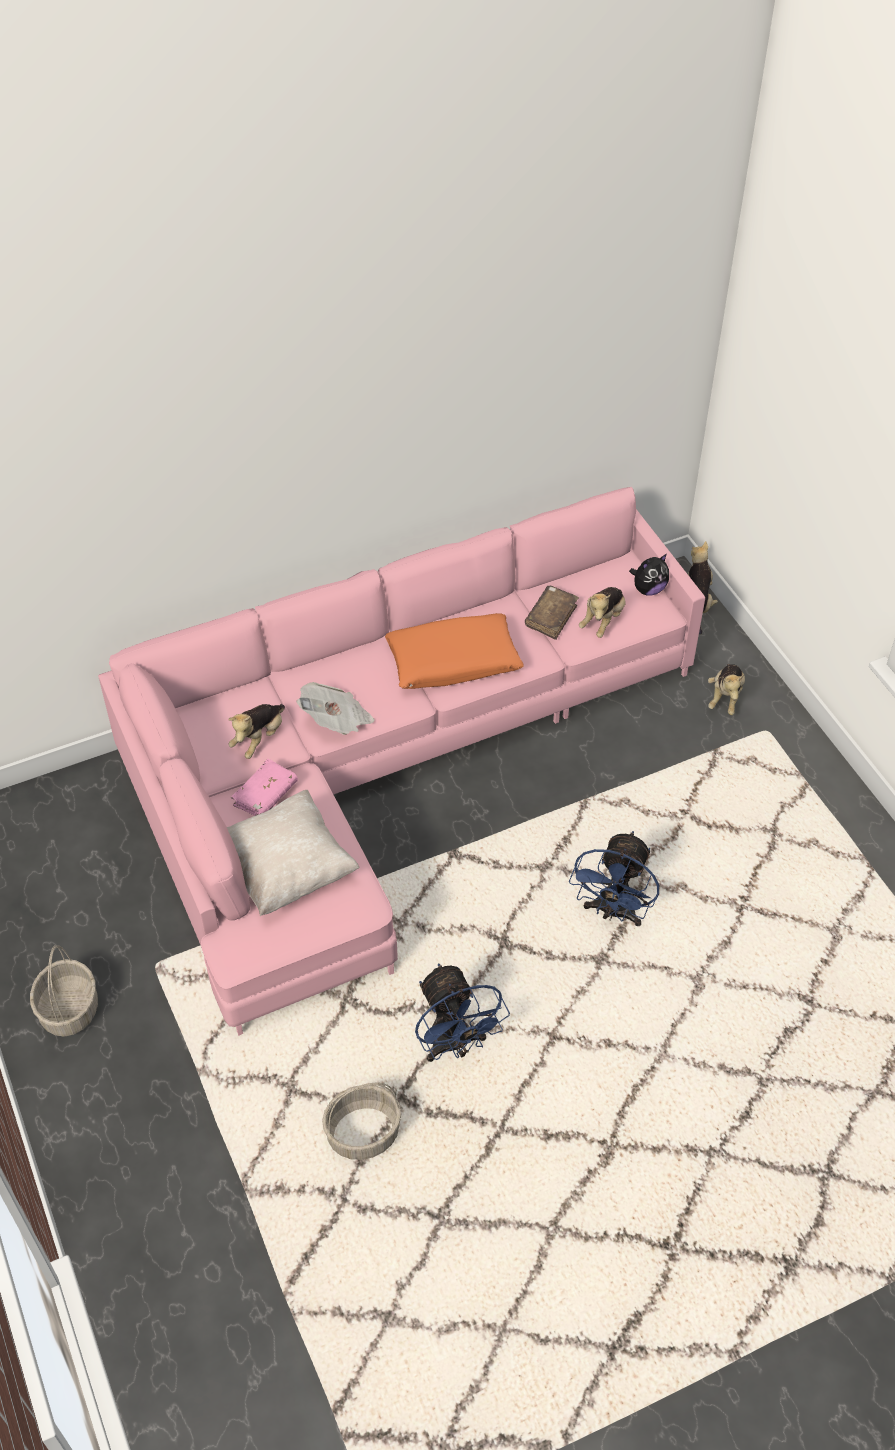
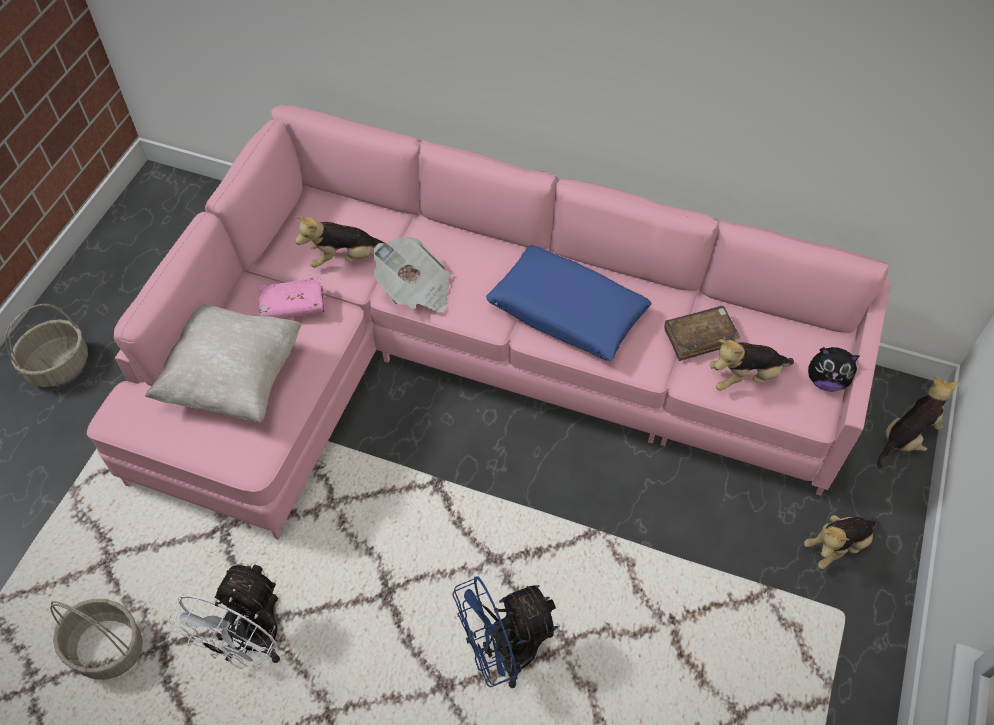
camera: 45 degrees right, 5 degrees up
(453, 661) = (567, 312): orange pillow -> blue pillow
(454, 1045) = (250, 644): blue fan -> white fan

